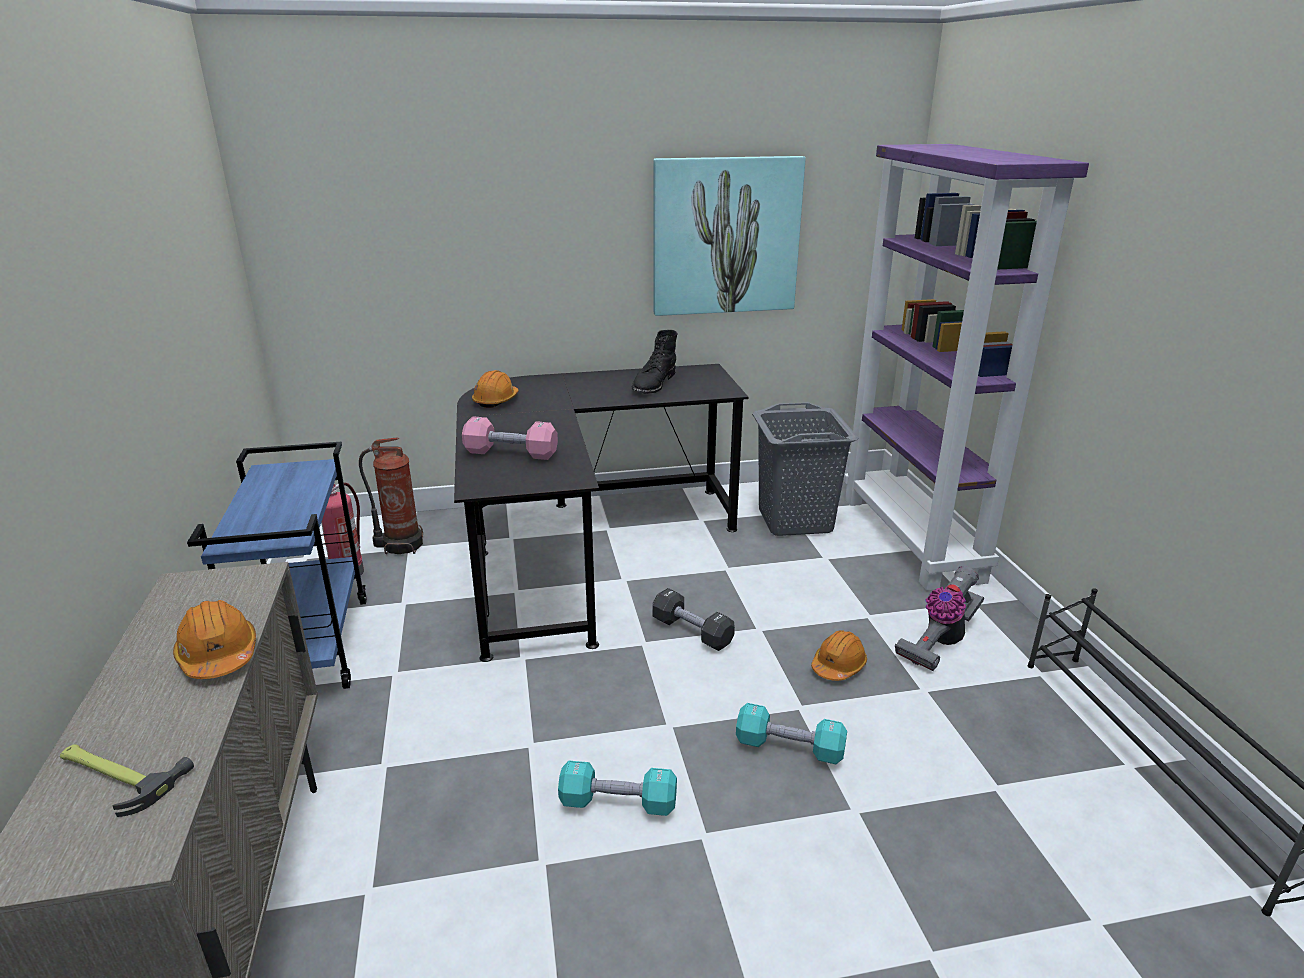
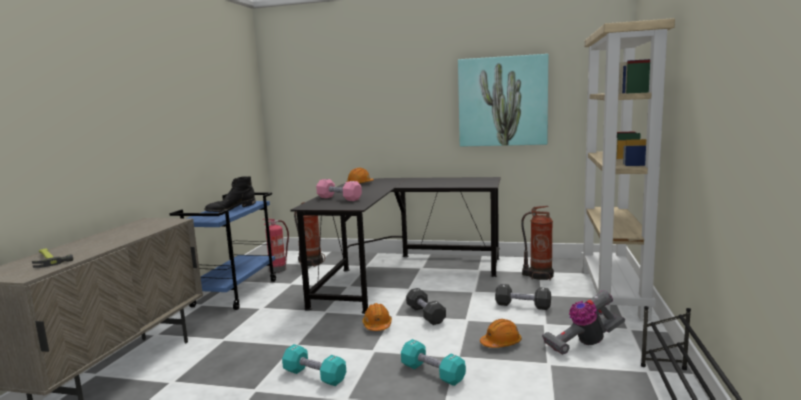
camera: 25 degrees right, 15 degrees down
(218, 655) = (128, 237): orange hard hat -> orange hard hat (377, 325)
(653, 384) = (450, 182): black boot -> black boot (230, 208)
(795, 520) = (539, 276): grey laundry basket -> fire extinguisher
(815, 585) = (522, 306): none -> black dumbbell
(912, 538) = (614, 293): purple bookcase -> beige bookcase

